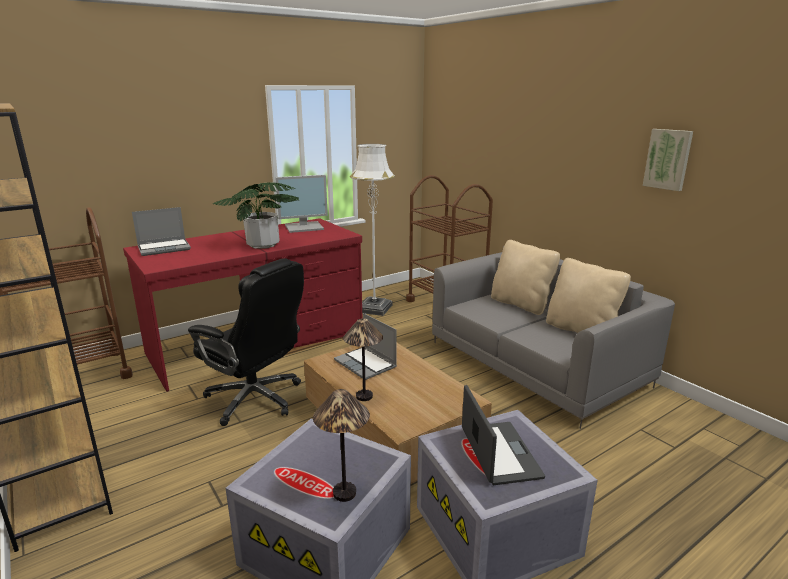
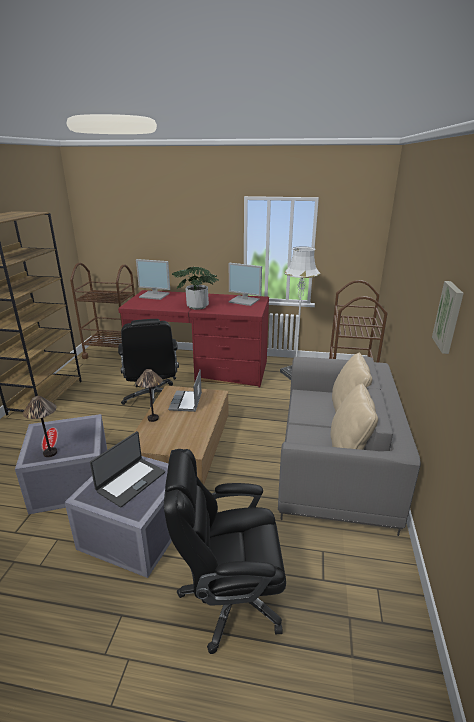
camera: 45 degrees right, 5 degrees up
(165, 248) = (155, 295): laptop -> monitor
(658, 510) = (230, 597): none -> black office chair

